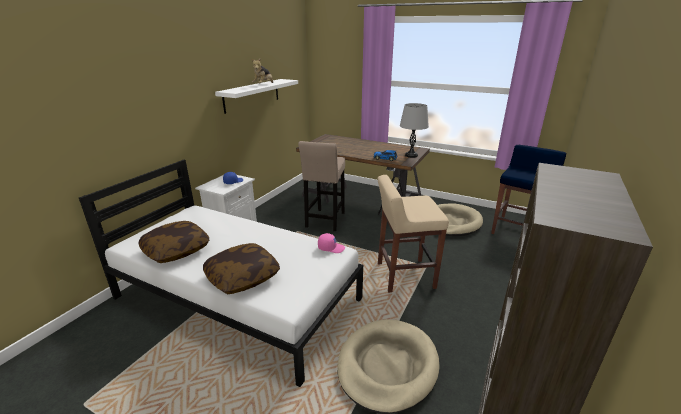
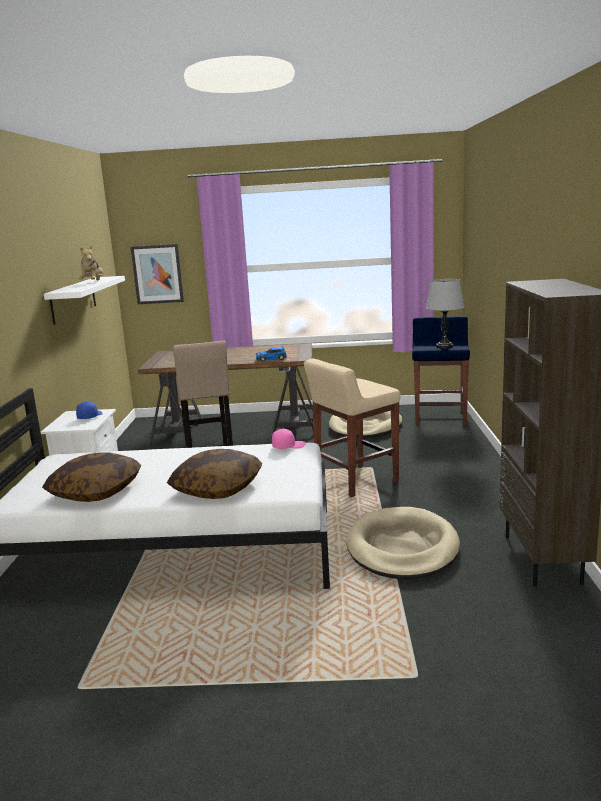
camera: 25 degrees left, 10 degrees down
(333, 79) = (157, 274): none -> picture
(411, 155) = (298, 352): grey table lamp -> grey table lamp (444, 346)

